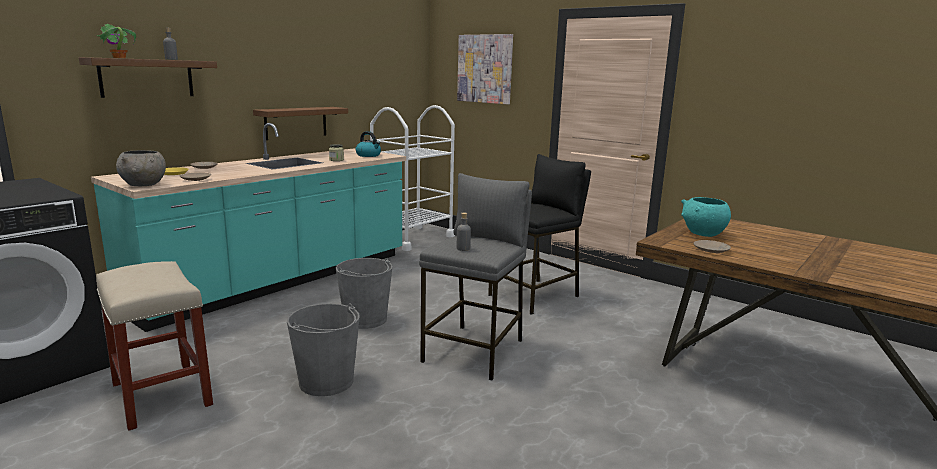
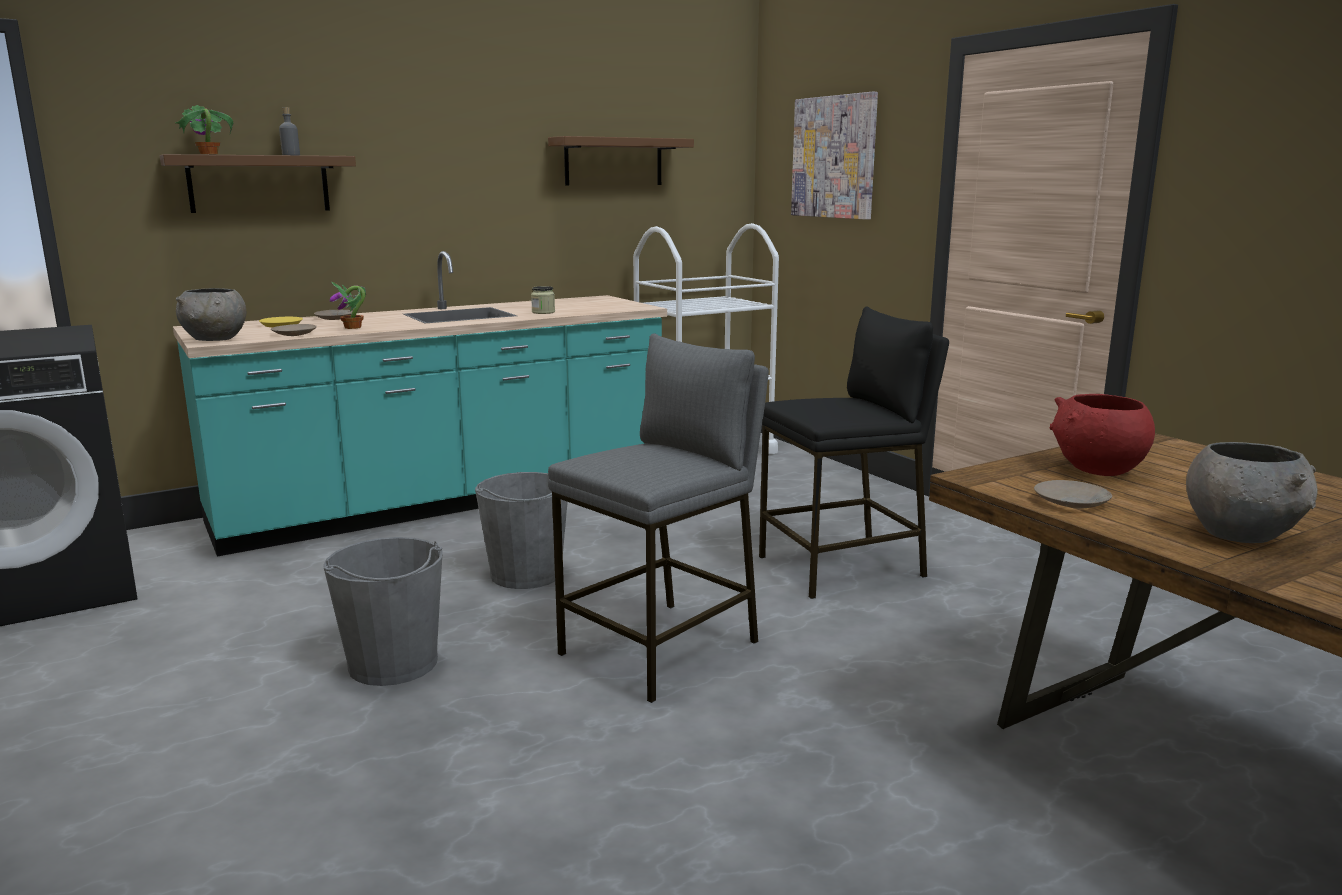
camera: 20 degrees right, 0 degrees up
(160, 393) = (166, 646): beige stool -> none
(229, 173) = (353, 327): none -> potted plant
(296, 123) = (500, 252): brown shelf -> brown shelf (613, 162)
(369, 155) = (606, 306): kettle -> none
(463, 248) = (617, 464): grey bottle -> none
(703, 234) = (1097, 470): turquoise bowl -> red bowl
(790, 259) = (1240, 534): none -> grey bowl

